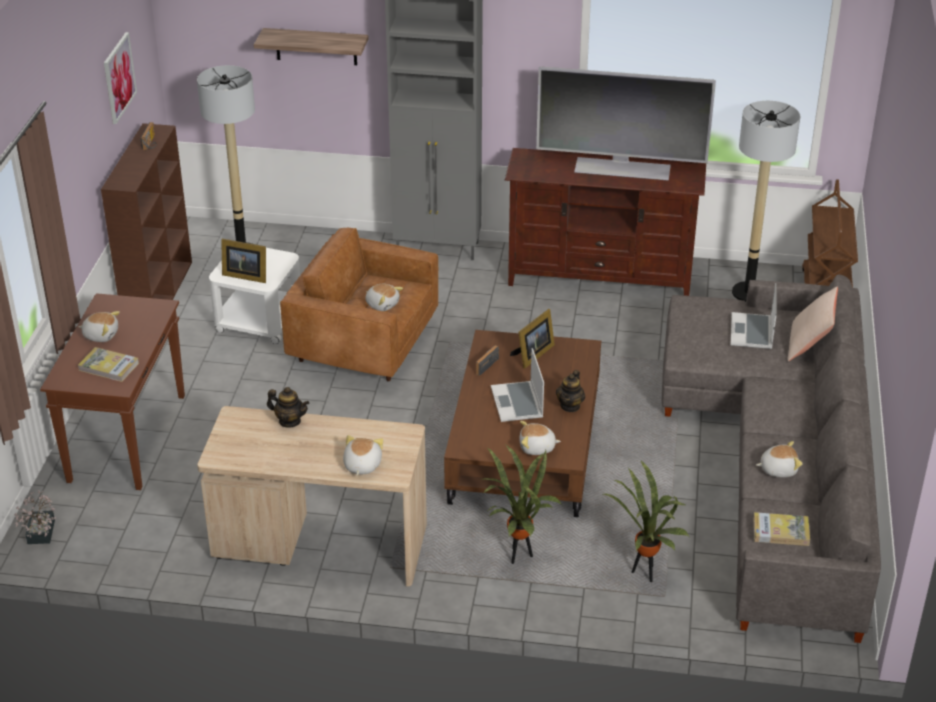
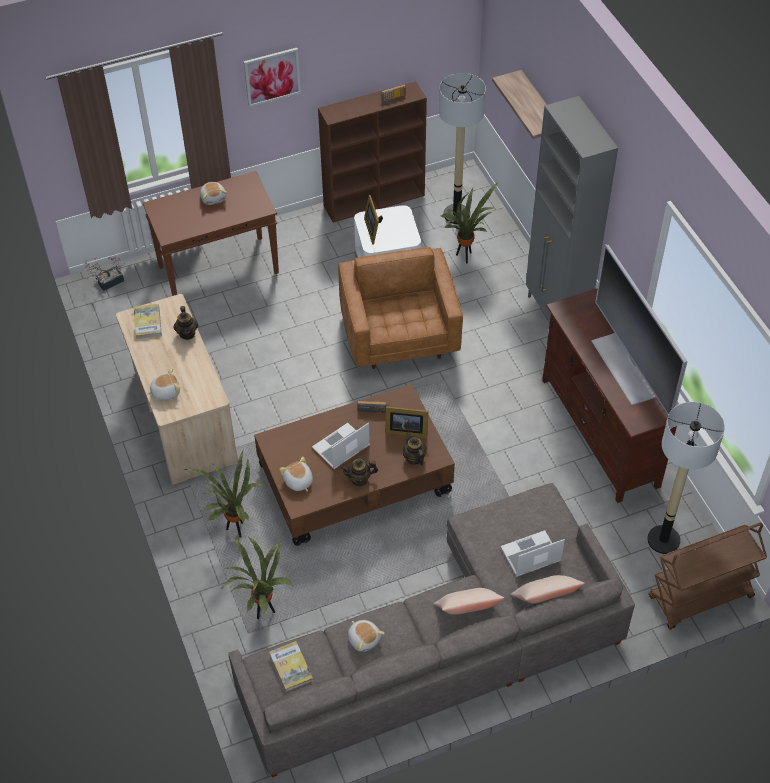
camera: 60 degrees right, 15 degrees up
(109, 367) = (184, 220): book -> book (147, 323)
(119, 77) = (391, 41): picture -> picture (272, 76)
(304, 269) = (465, 256): none -> potted plant
(382, 304) = (399, 317): plush toy -> none
(573, 362) = (414, 458): none -> teapot
(791, 394) = (467, 613): none -> beige pillow

